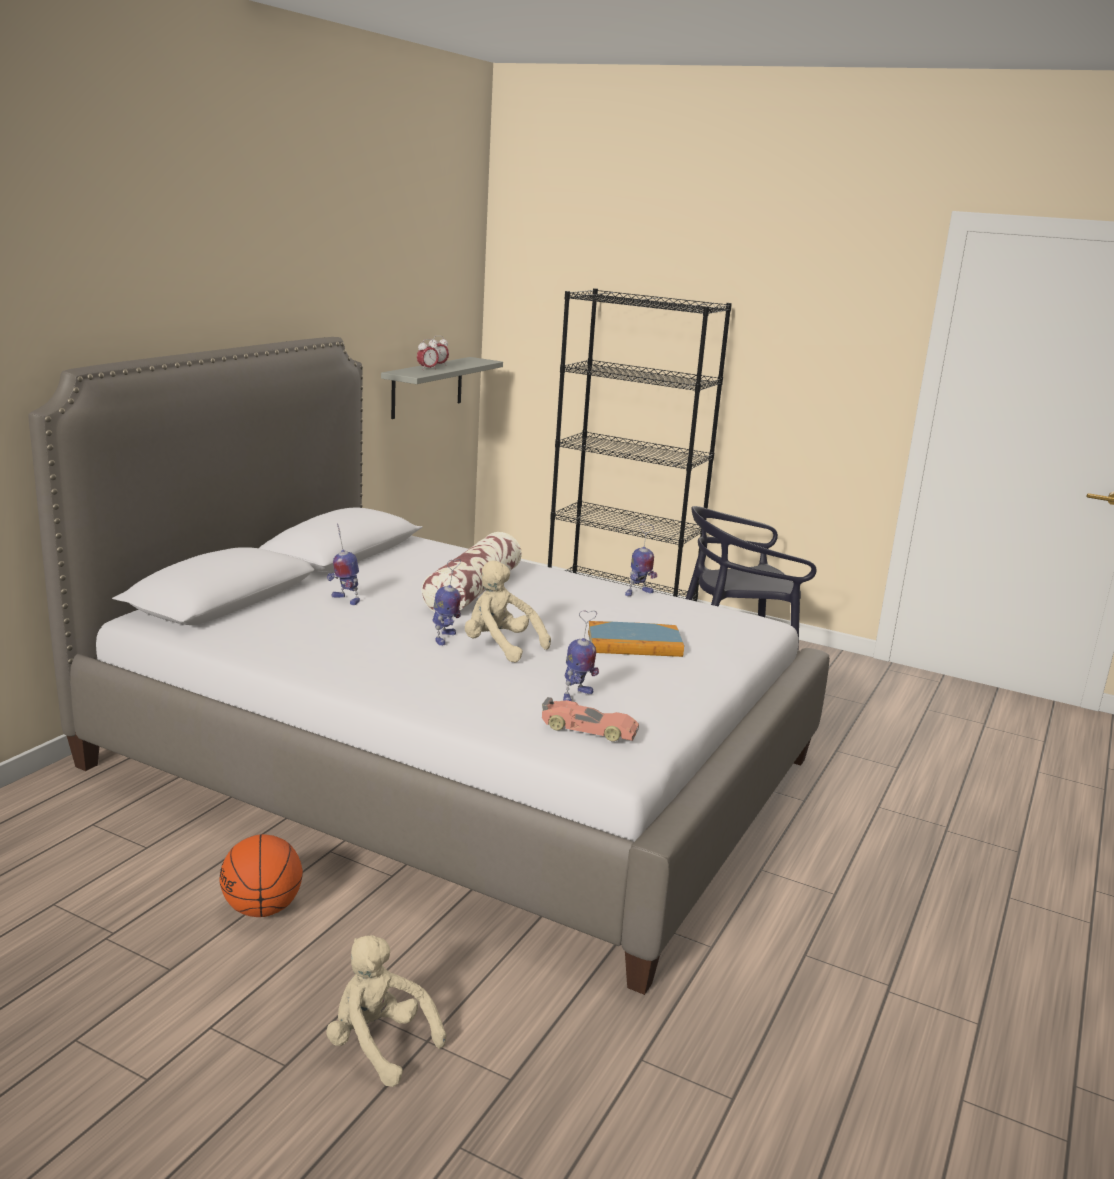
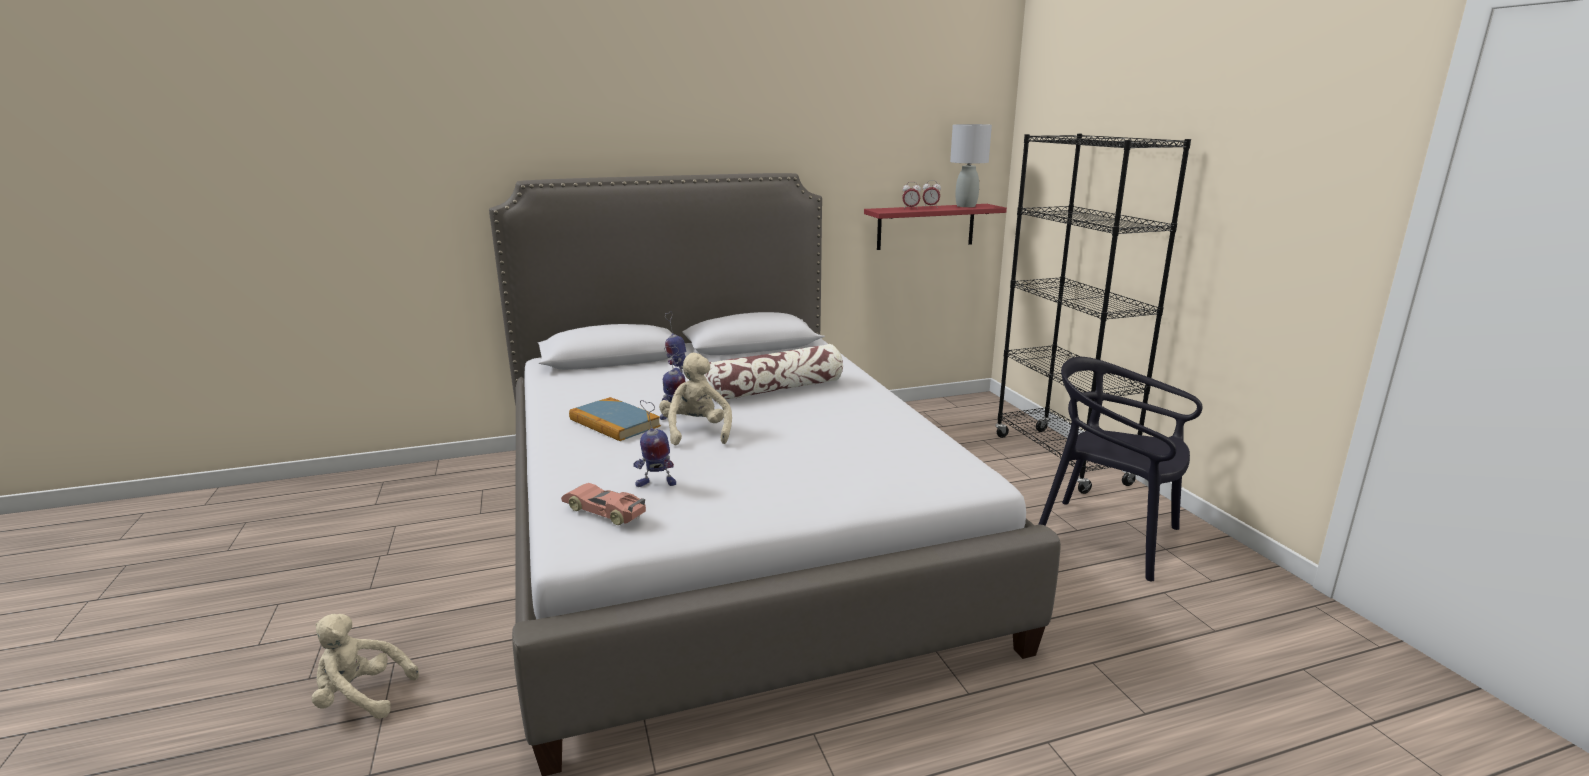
camera: 45 degrees right, 0 degrees up
(262, 909) = (462, 577): basketball -> none
(379, 1044) = (361, 697): beige plush toy -> beige plush toy turned 75 degrees counterclockwise
(427, 387) = (926, 226): grey shelf -> red shelf
(465, 362) = (966, 206): none -> grey table lamp
(588, 729) = (605, 511): toy car -> toy car turned 150 degrees clockwise
(634, 644) = (807, 461): book -> book (614, 423)
(638, 593) = (910, 423): toy robot -> none

